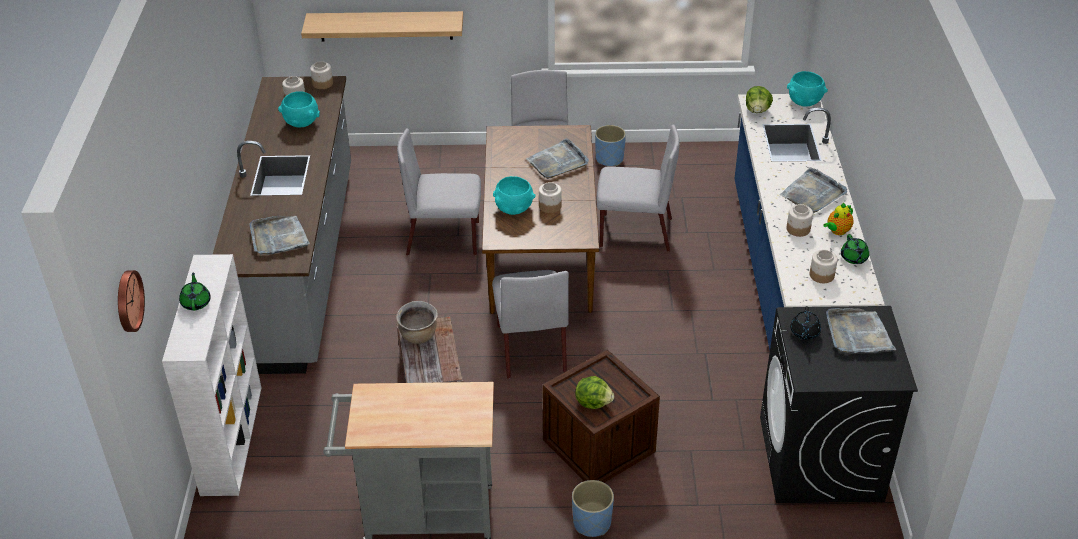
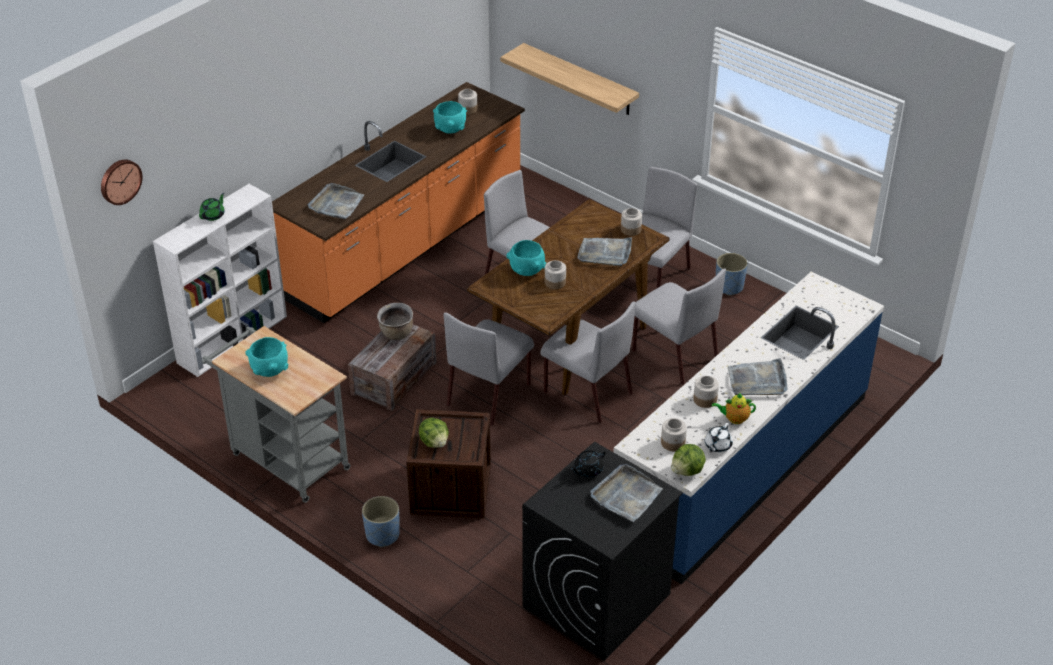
camera: 40 degrees right, 0 degrees up
(300, 264) = (406, 245): grey counter -> orange counter
(323, 83) = (501, 106): jar -> jar (631, 229)
(606, 300) = (586, 392): none -> grey chair
(757, 110) = (808, 292): lettuce -> lettuce (687, 471)
(804, 102) = (859, 306): turquoise bowl -> turquoise bowl (269, 370)
(854, 258) = (717, 446): green teapot -> white teapot

